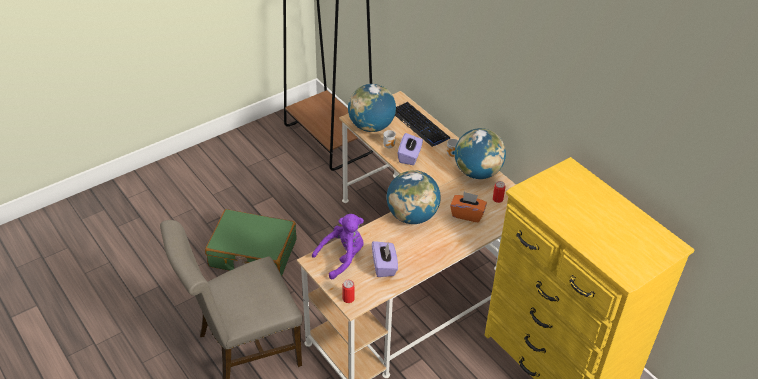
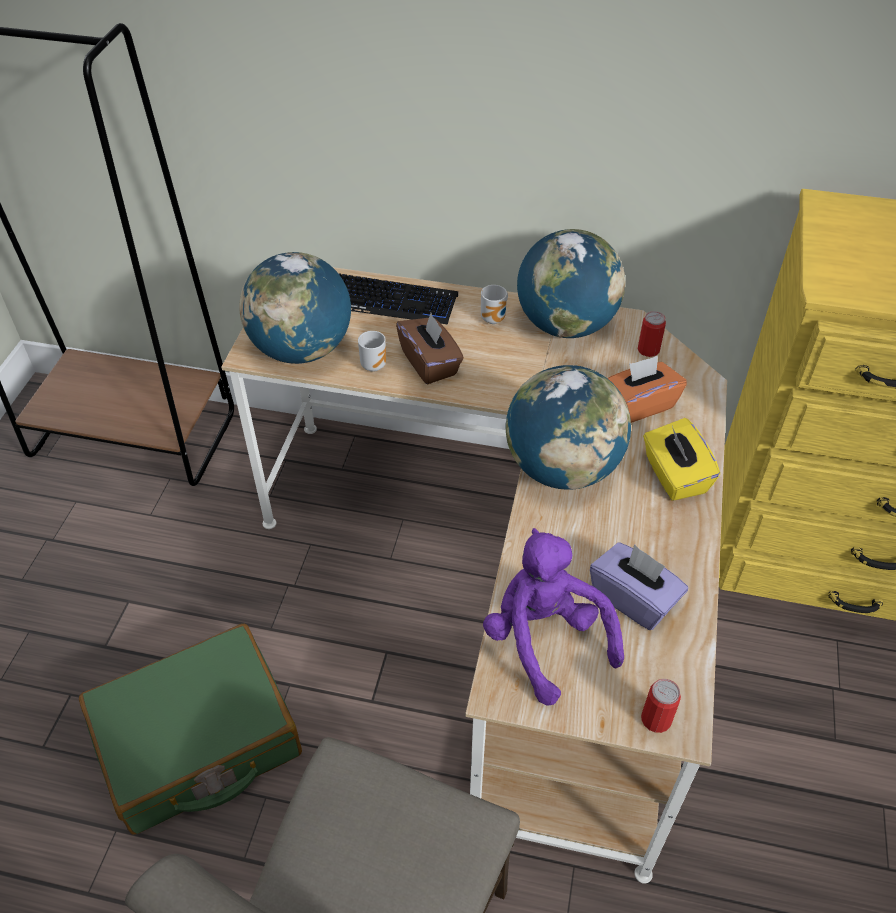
camera: 40 degrees left, 5 degrees up
(342, 258) = (545, 640): purple plush toy -> purple plush toy turned 45 degrees counterclockwise
(410, 156) = (430, 363): purple tissue box -> brown tissue box
(448, 243) = (674, 476): none -> yellow tissue box

